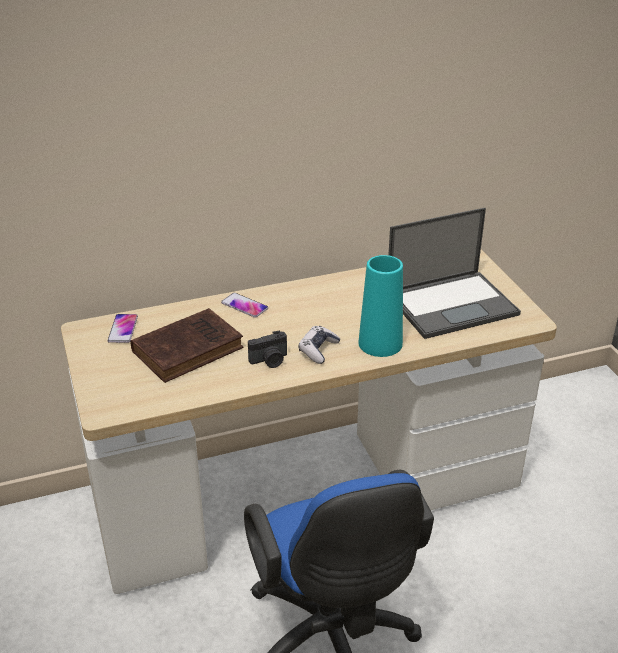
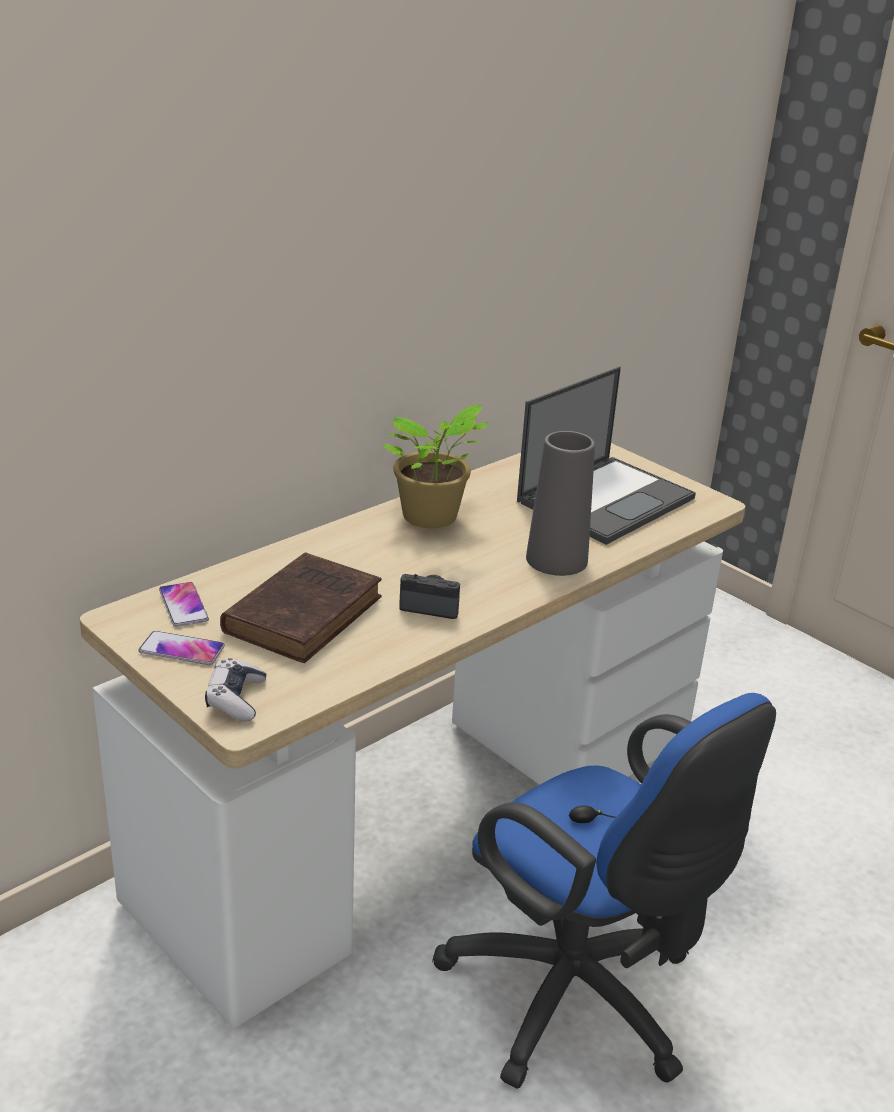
camera: 25 degrees left, 5 degrees down
(244, 306) = (339, 545): phone -> phone (181, 650)
(270, 361) = (430, 607): camera -> camera turned 120 degrees counterclockwise
(318, 297) = (431, 518): none -> potted plant
(318, 350) = (484, 581): game controller -> game controller (236, 699)
(380, 343) = (556, 559): turquoise vase -> grey vase

